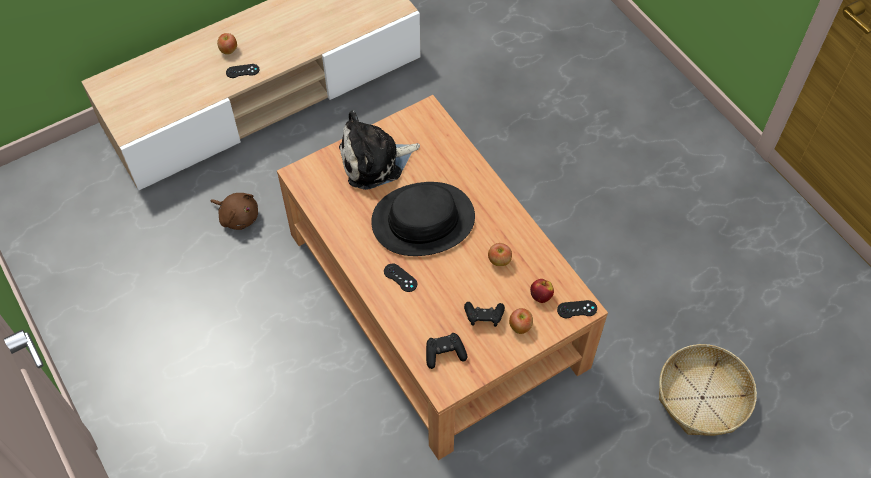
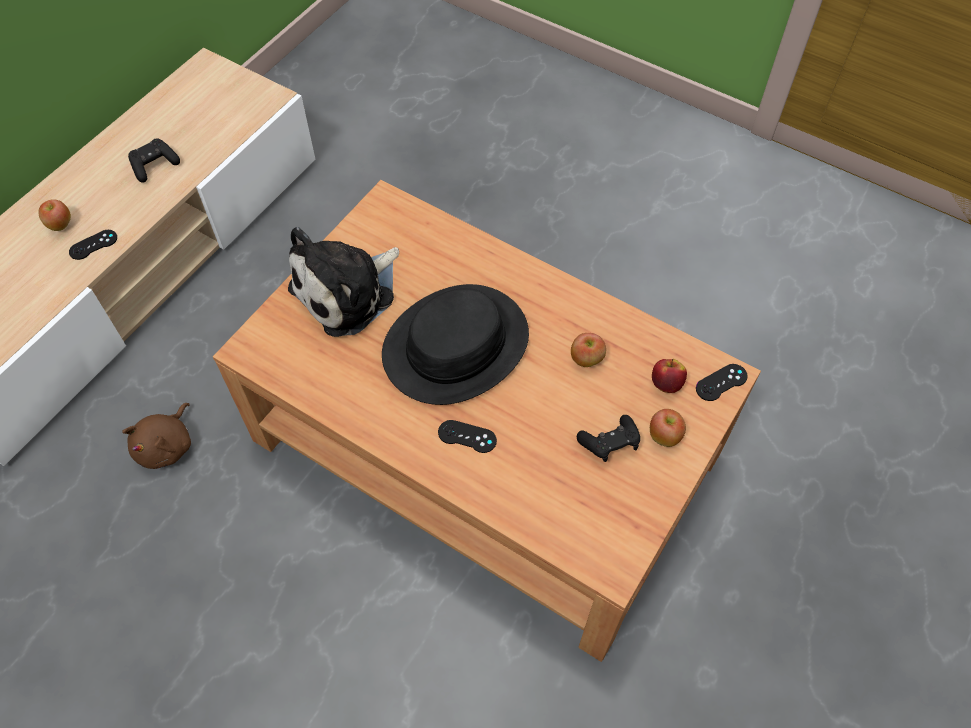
camera: 25 degrees left, 0 degrees up
(238, 216) = (167, 446): brown plush toy -> brown plush toy turned 105 degrees clockwise
(444, 353) = (586, 518): black game controller -> black game controller (155, 166)
(702, 398) = (864, 434): basket -> none

